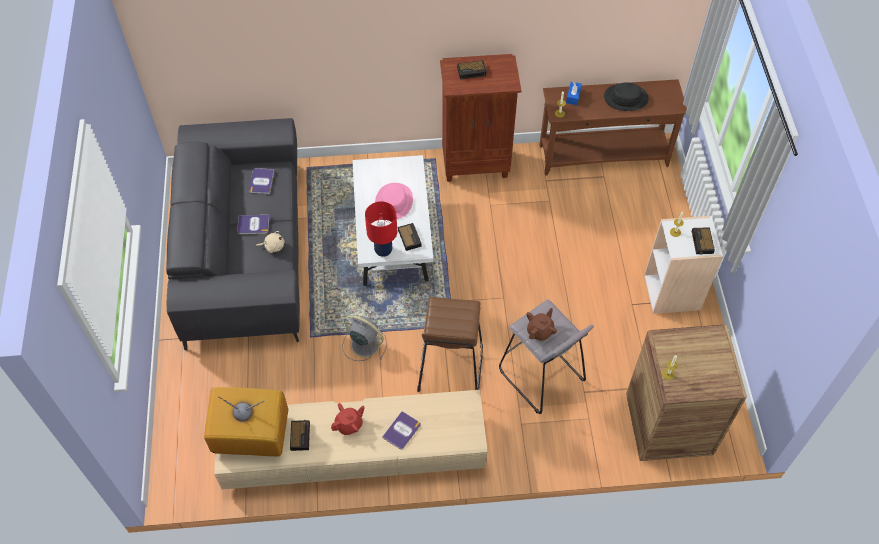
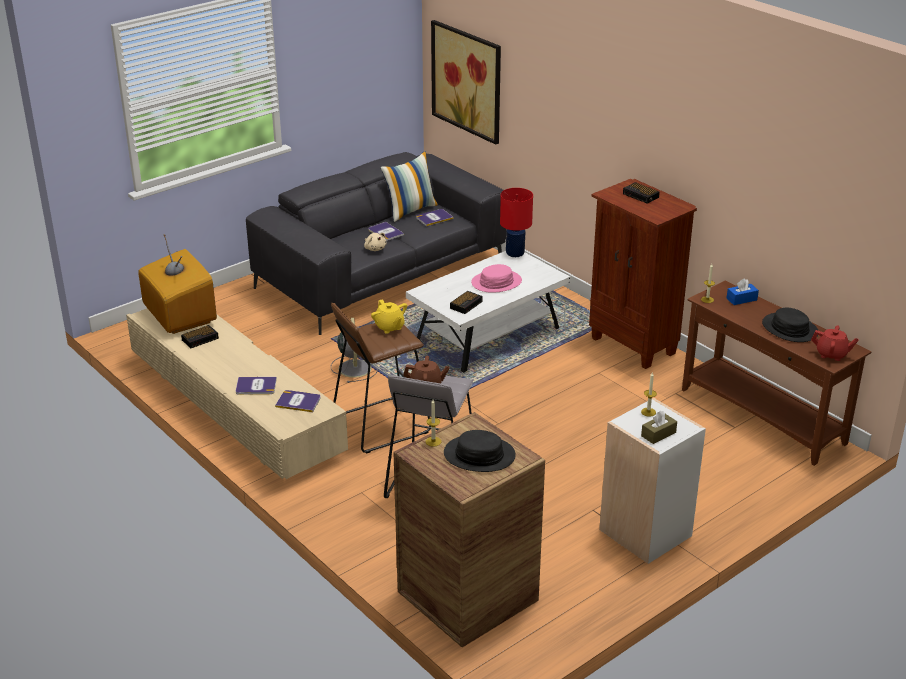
camera: 55 degrees right, 25 degrees down
(206, 54) = (467, 81): none -> picture
(232, 188) = (410, 210): none -> pillow
(349, 424) = (235, 357): red teapot -> red teapot (831, 354)
(383, 251) = (435, 298): red table lamp -> red table lamp (514, 254)
(444, 309) = (389, 327): none -> yellow teapot
(444, 413) = (298, 402): none -> book
(700, 357) = (479, 455): none -> black hat
(702, 243) = (658, 434): alarm clock -> brown tissue box

